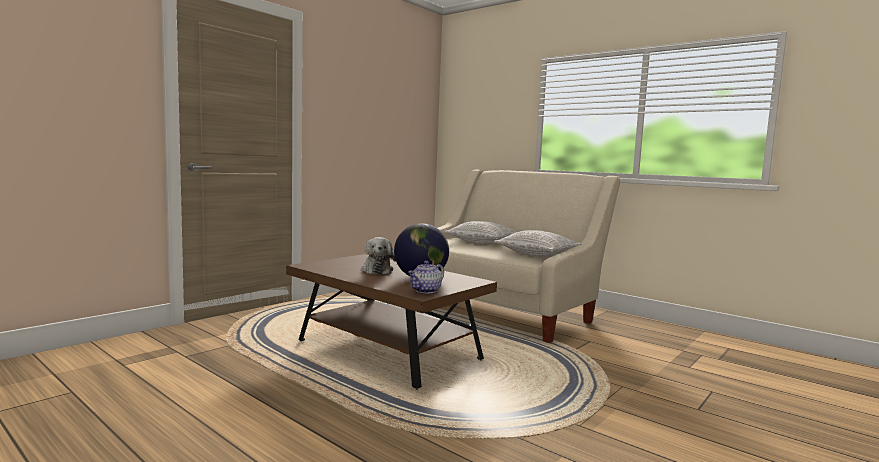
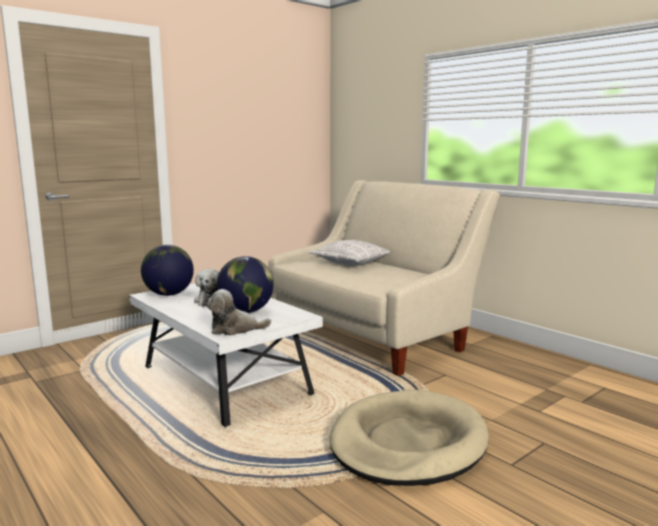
camera: 10 degrees right, 5 degrees up
(327, 265) = (169, 294): none -> globe
(387, 351) = (224, 381): brown coffee table -> white coffee table
(426, 291) = (235, 329): teapot -> plush toy
(537, 254) = (396, 280): pillow -> none
(596, 396) = (407, 443): none -> beige dog bed

